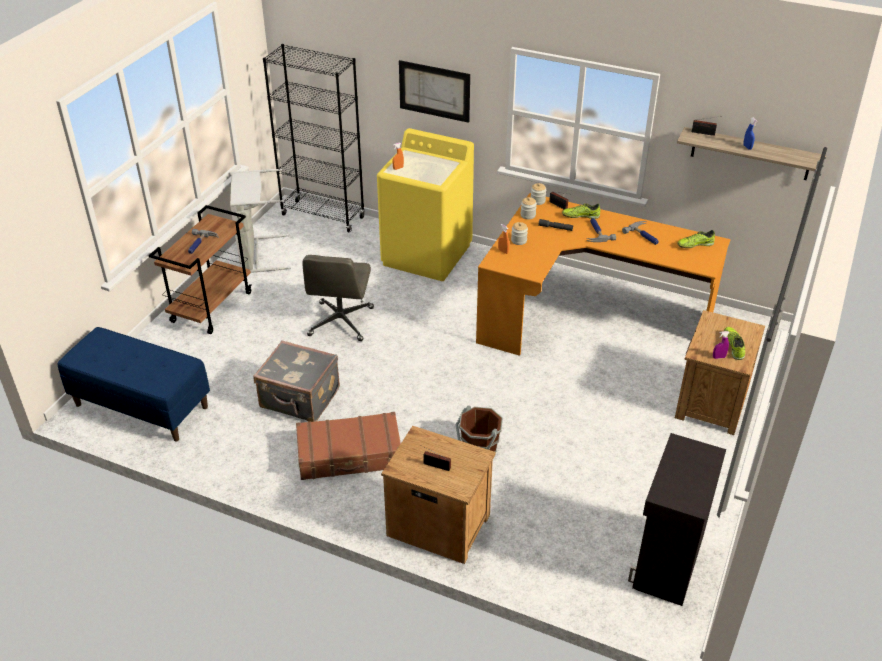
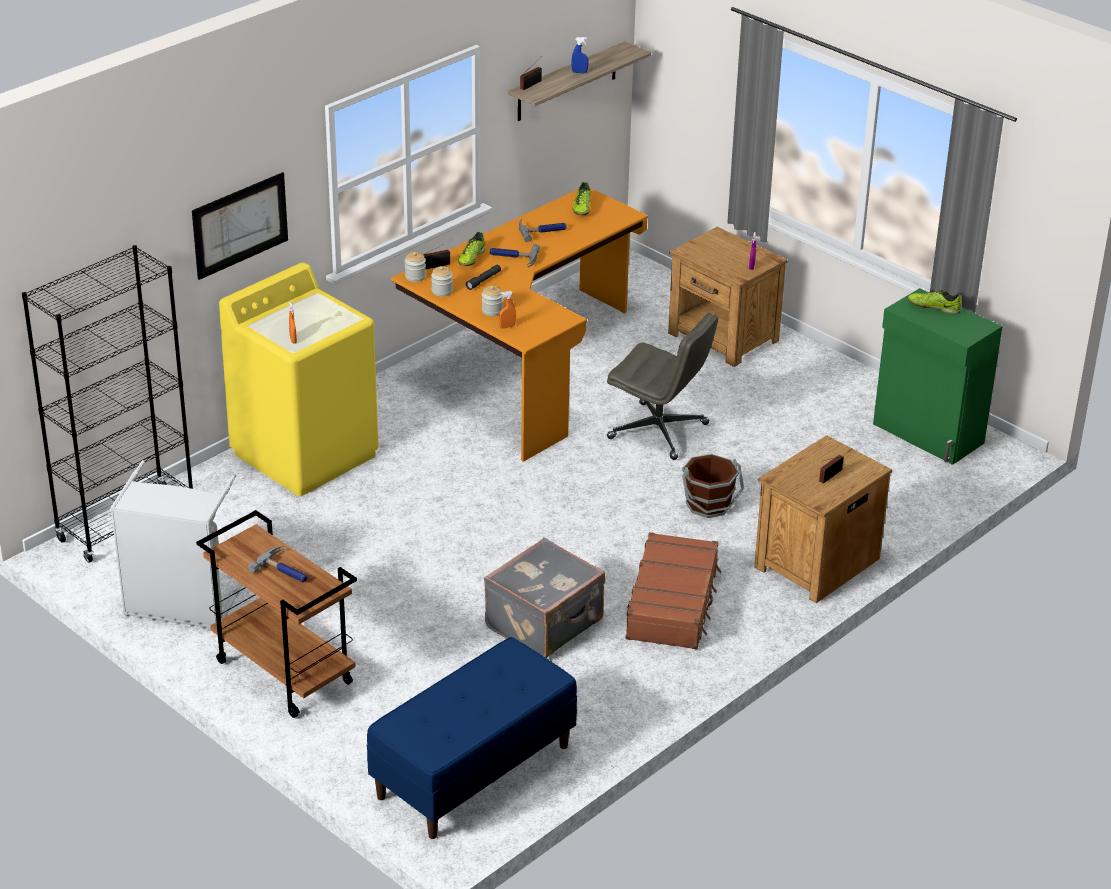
camera: 70 degrees left, 5 degrees down
(341, 322) = (406, 559): grey office chair -> grey office chair (659, 431)
(666, 561) = (927, 434): black cabinet -> green cabinet
(733, 346) = (739, 253): shoe -> shoe (933, 307)

